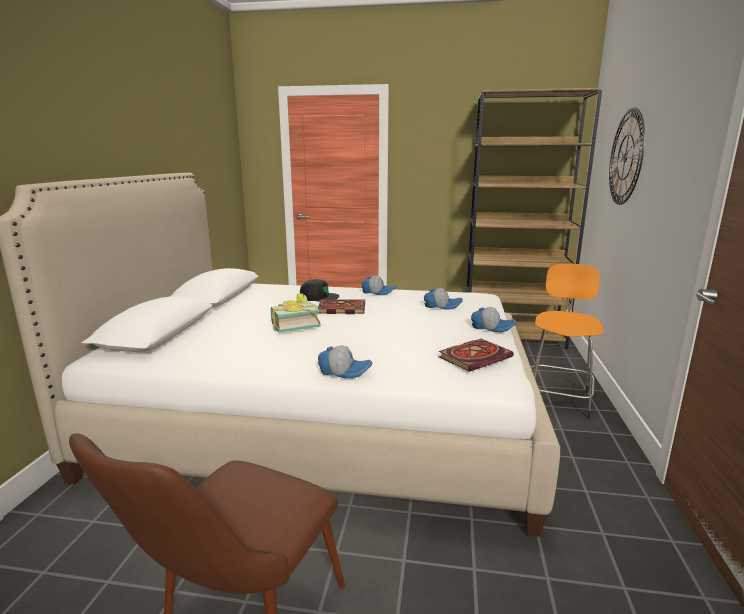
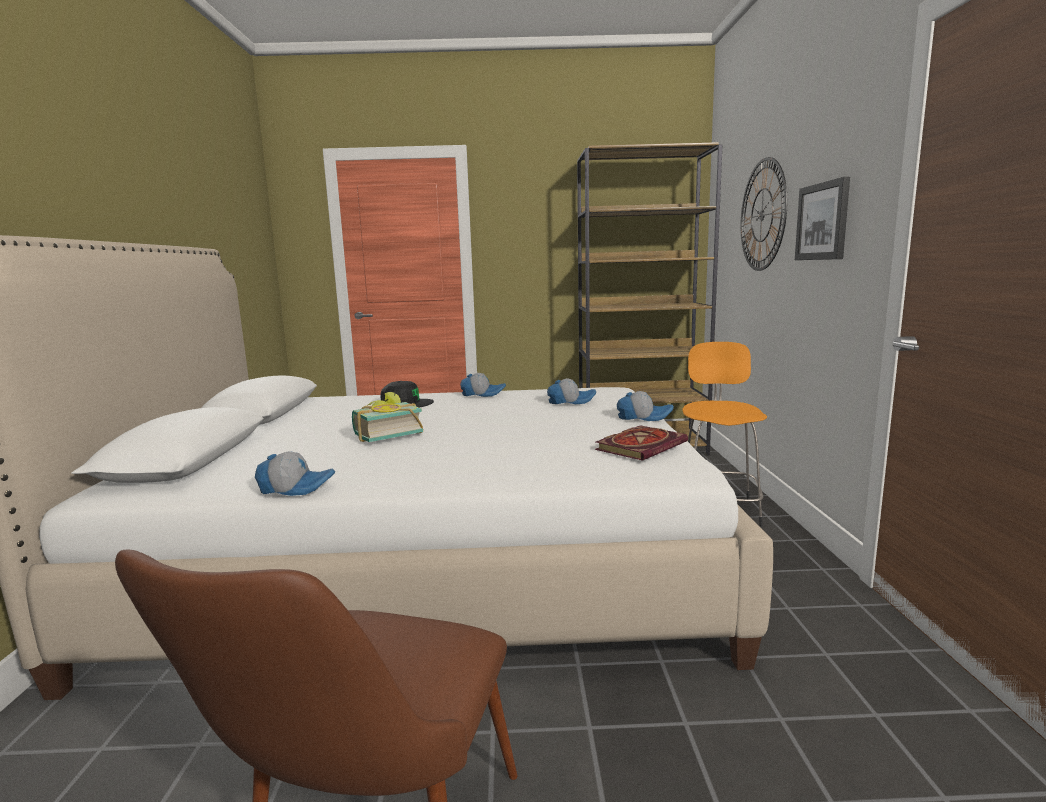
camera: 10 degrees left, 5 degrees down
(340, 309) = (441, 413): book -> none
(344, 371) = (477, 476): cap -> cap (296, 488)
(666, 174) = (823, 221): none -> picture

